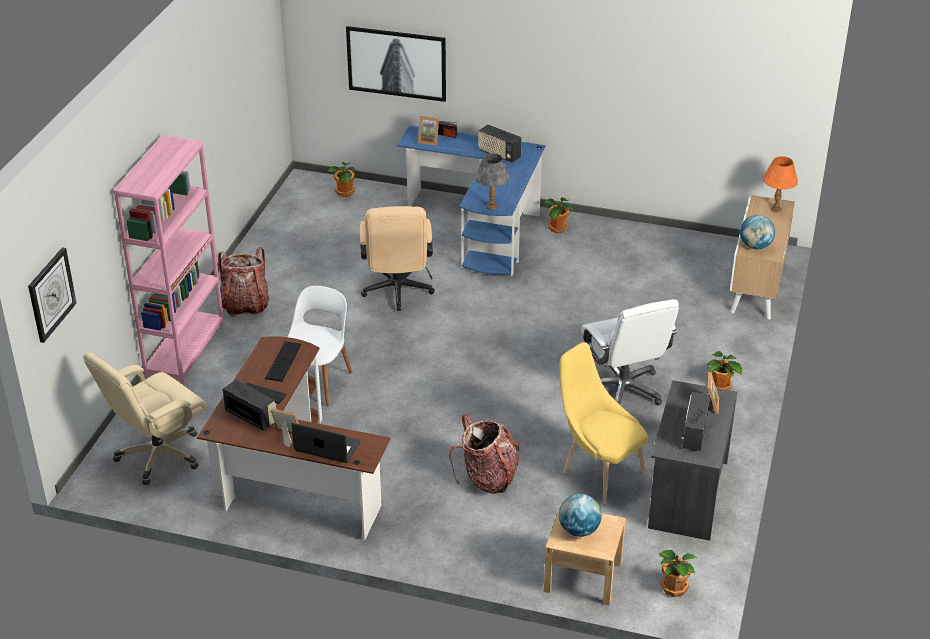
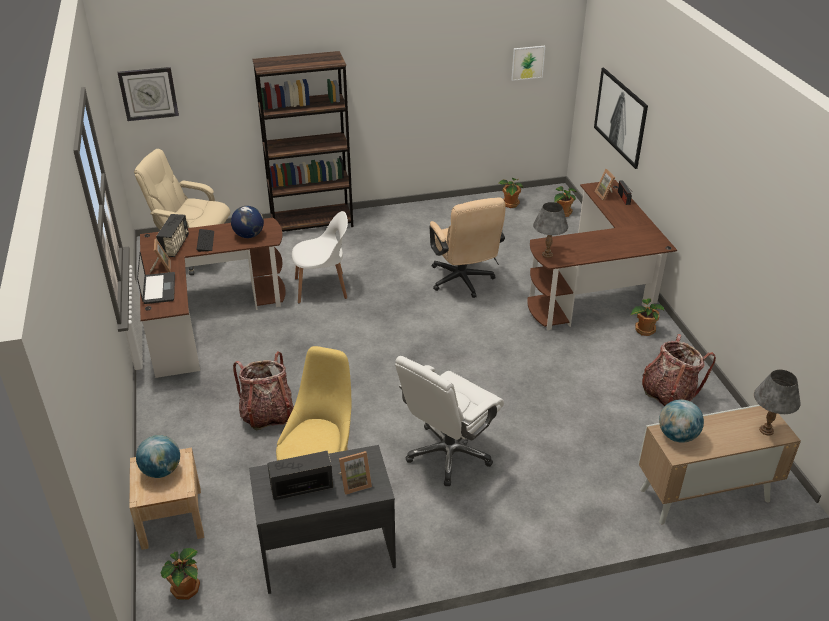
camera: 60 degrees right, 0 degrees up
(185, 350) = (312, 223): pink bookcase -> brown bookcase
(245, 305) = (383, 226): backpack -> backpack (668, 394)
(259, 58) = (527, 62): none -> picture
(282, 362) = (249, 235): keyboard -> globe
(397, 293) = (463, 282): beige office chair -> beige office chair turned 75 degrees counterclockwise
(482, 227) = (597, 290): blue desk -> brown desk
(499, 154) = (630, 232): radio -> none
(720, 387) = (511, 522): potted plant -> potted plant (510, 204)
(775, 209) = (766, 430): orange table lamp -> grey table lamp

